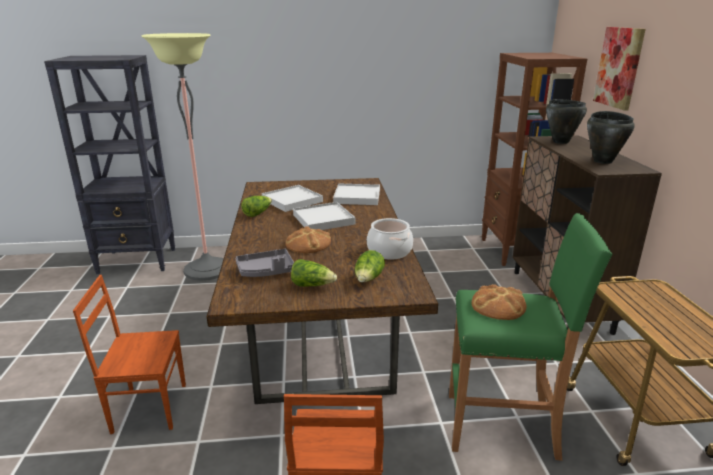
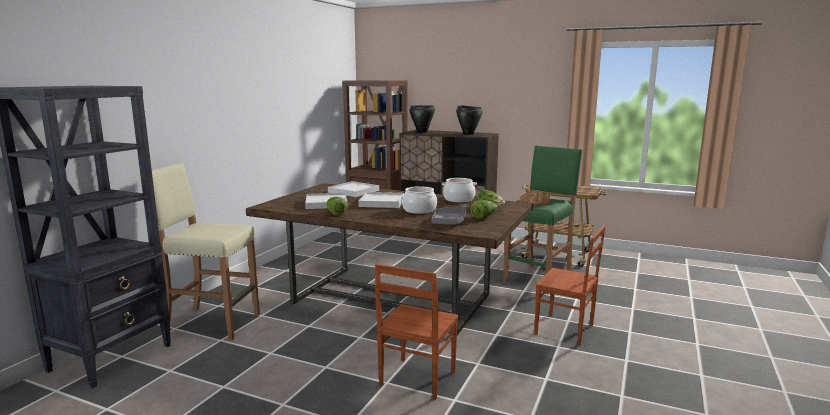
camera: 60 degrees left, 10 degrees down
(207, 269) = (211, 323): floor lamp -> beige stool
(308, 244) = (419, 210): bread -> cooking pot
(619, 67) = (438, 83): picture -> none

